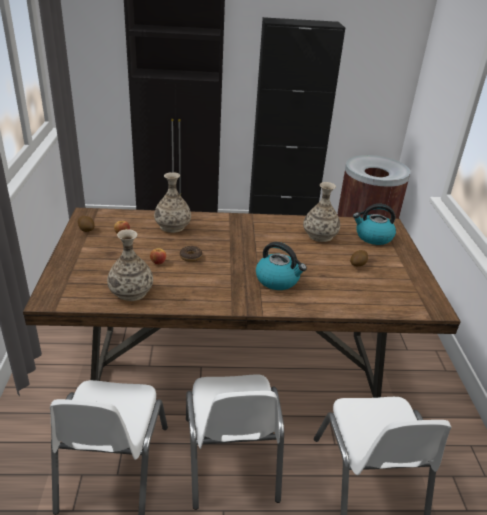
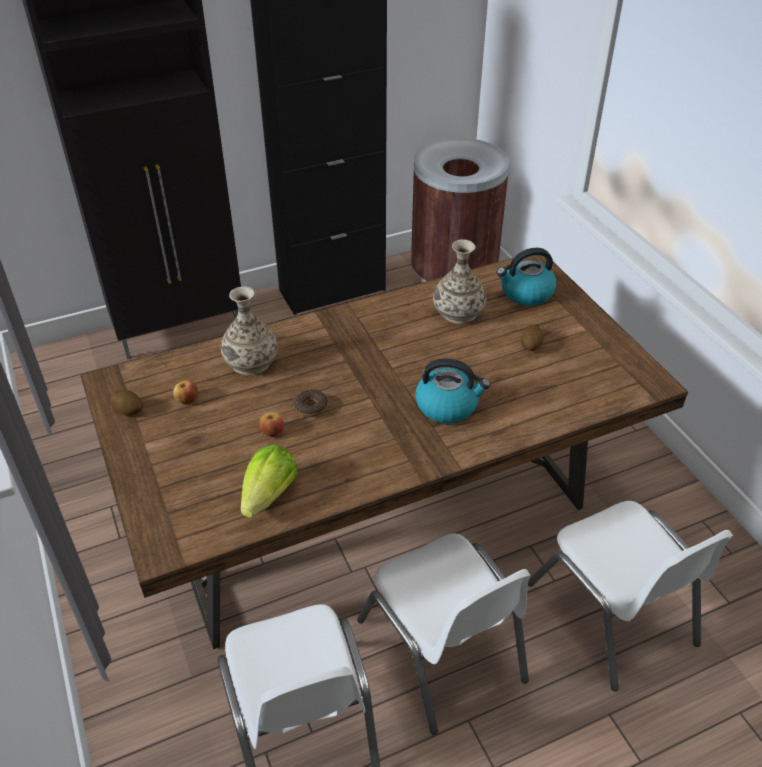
camera: 20 degrees left, 10 degrees up
(131, 292) = (269, 495): vase -> lettuce

